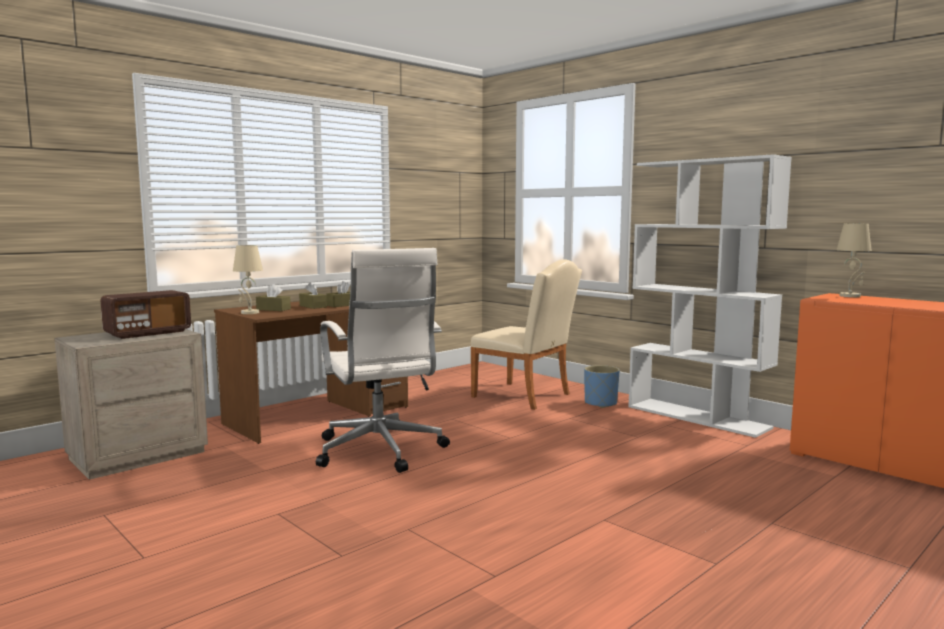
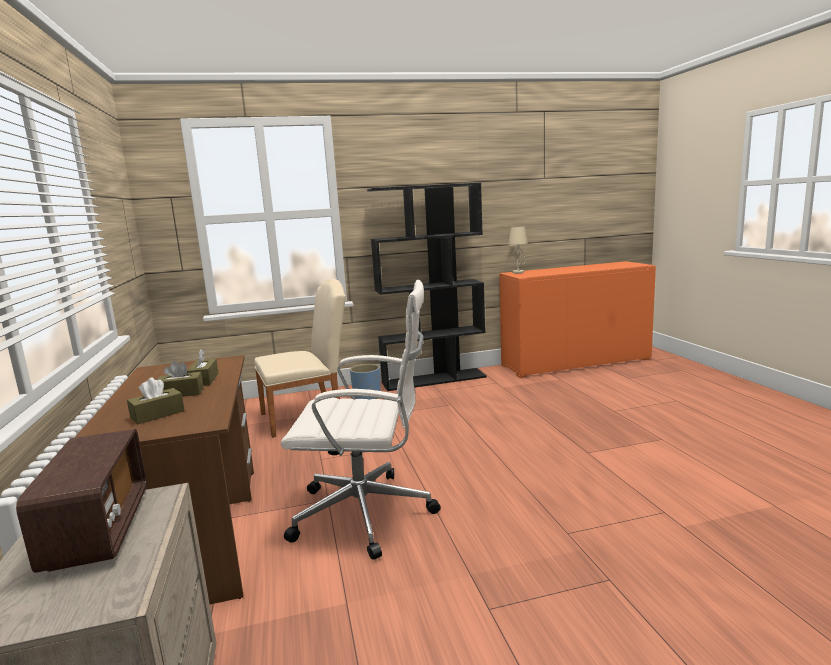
camera: 60 degrees left, 5 degrees up
(249, 313) = (159, 429): beige table lamp -> none
(698, 417) = (434, 379): white bookcase -> black bookcase

